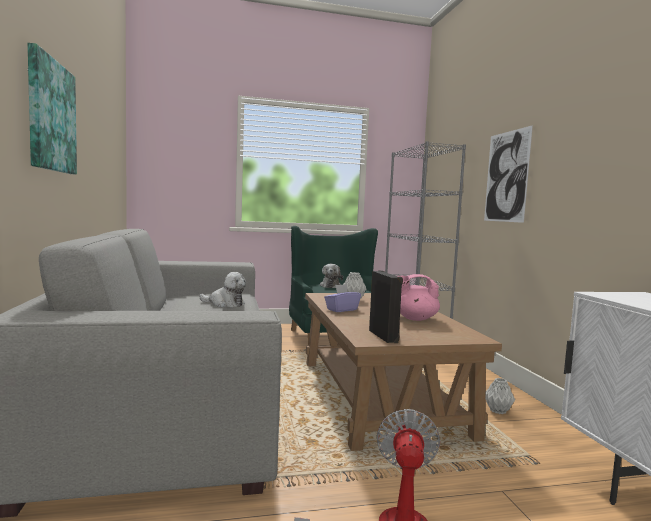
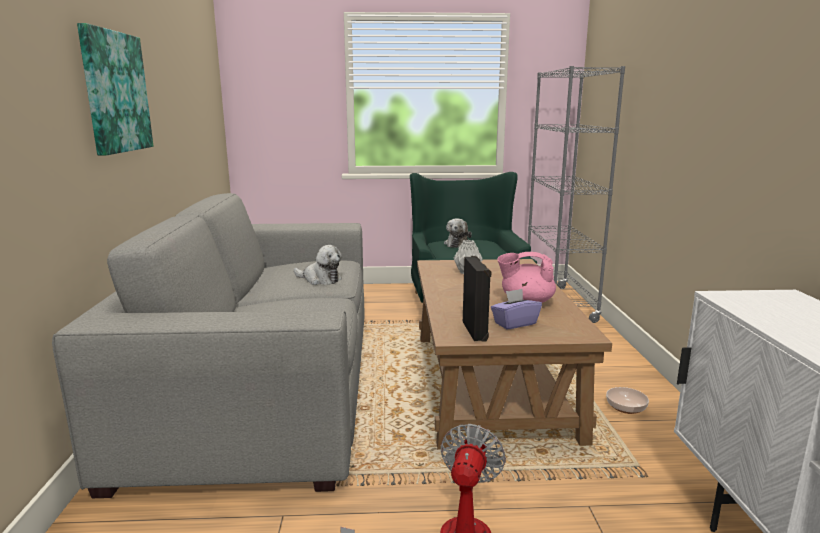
camera: 10 degrees right, 10 degrees up
(341, 309) = (446, 288): purple tissue box -> purple tissue box (514, 323)
(497, 411) = (625, 407): grey vase -> bowl
(506, 176) = (668, 115): picture -> none

